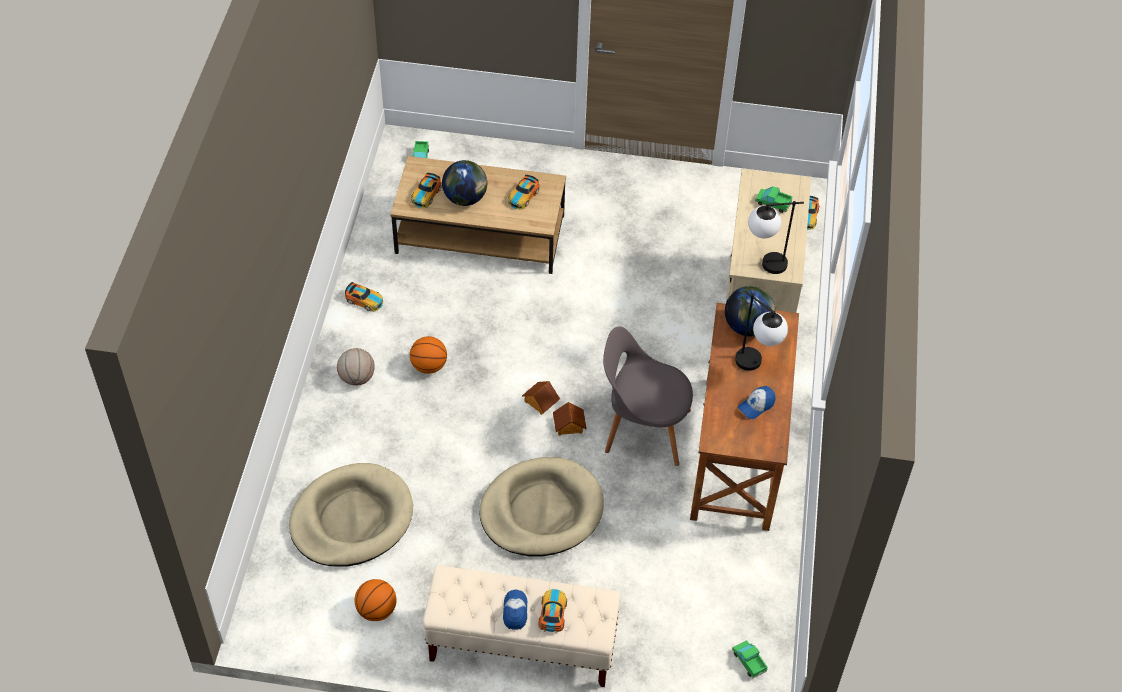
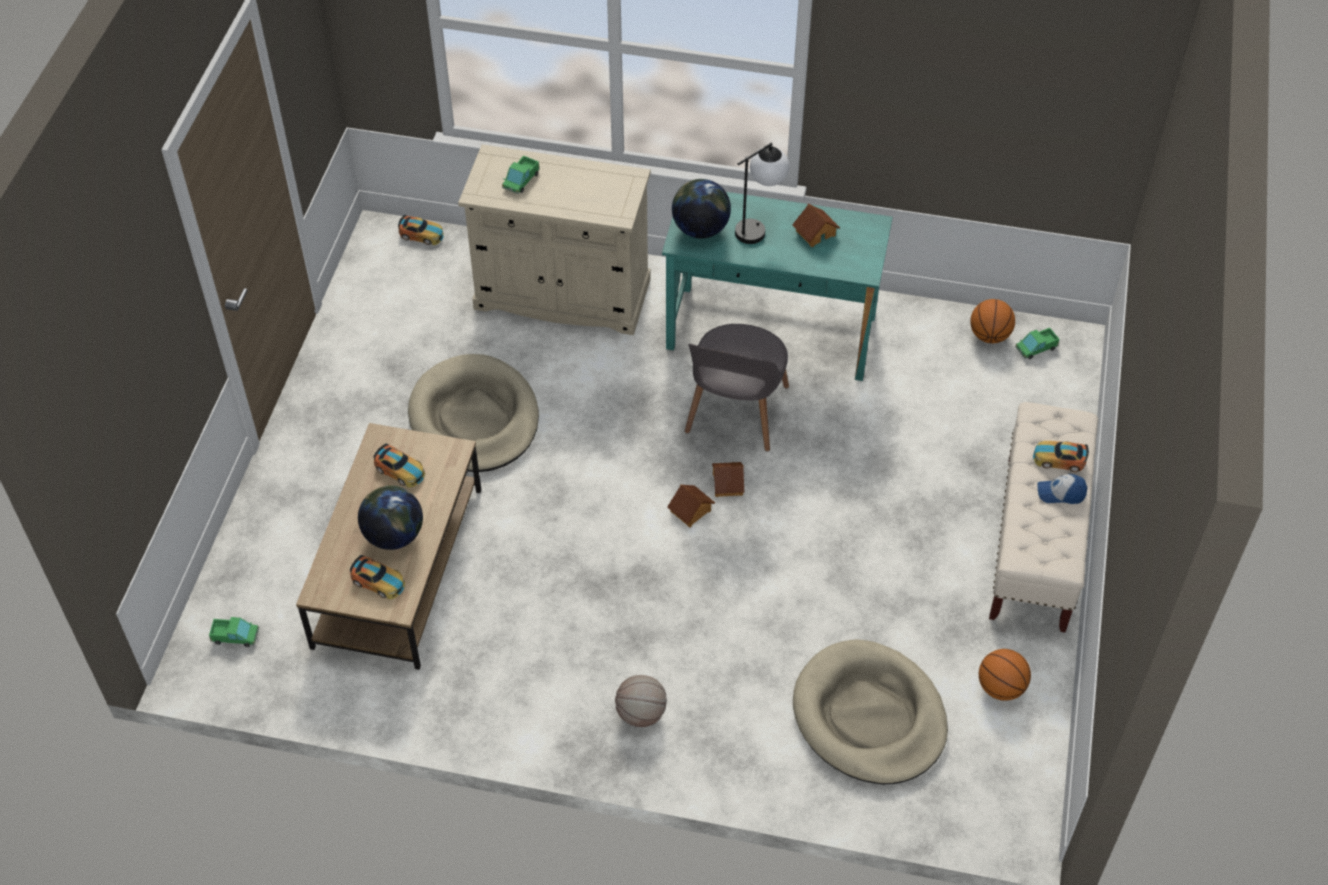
camera: 85 degrees left, 0 degrees up
(364, 300) = (503, 706): toy car -> none
(429, 366) = (626, 629): basketball -> basketball (989, 335)
(541, 510) = (852, 517): beige dog bed -> beige dog bed (474, 418)
(737, 453) = (771, 332): brown desk -> turquoise desk
(756, 406) = (815, 232): cap -> toy house
(764, 265) = (620, 198): table lamp -> none

